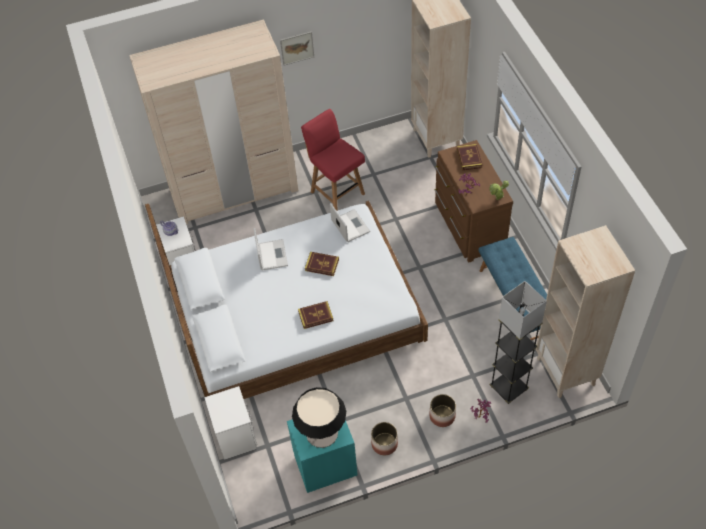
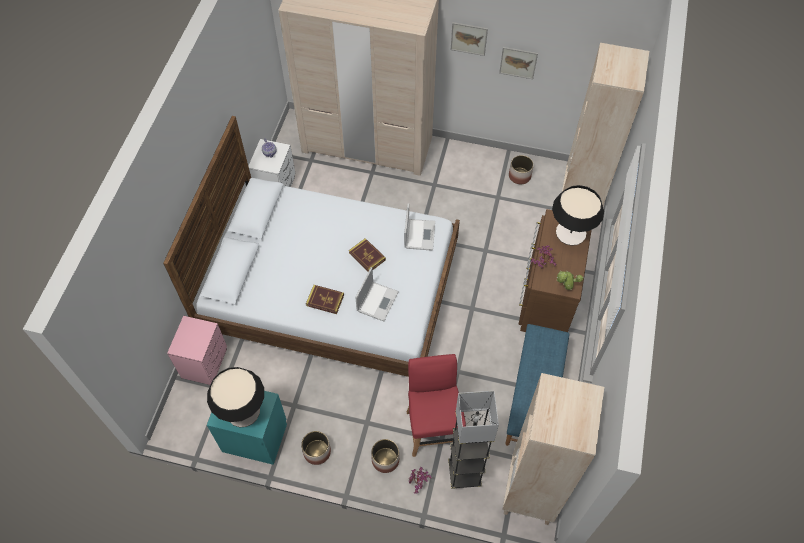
camera: 30 degrees right, 5 degrees up
(236, 435) = (205, 362): white nightstand -> pink nightstand
(271, 254) = (333, 221): laptop -> laptop (378, 300)
(337, 192) = (452, 195): red chair -> red chair (433, 429)
(344, 49) = (518, 62): none -> picture
(378, 149) = (520, 176): none -> planter
(469, 158) = (571, 232): book -> table lamp

